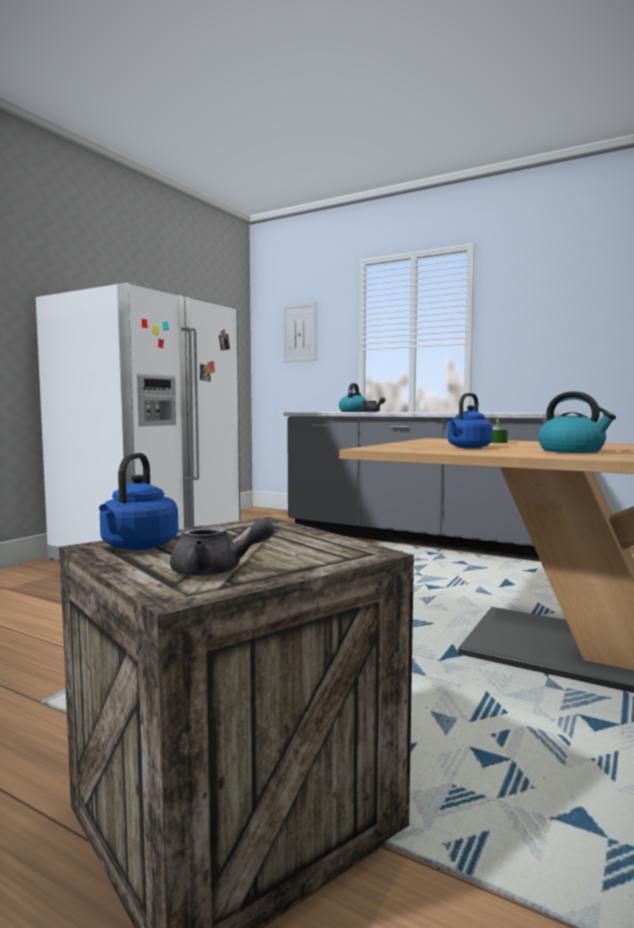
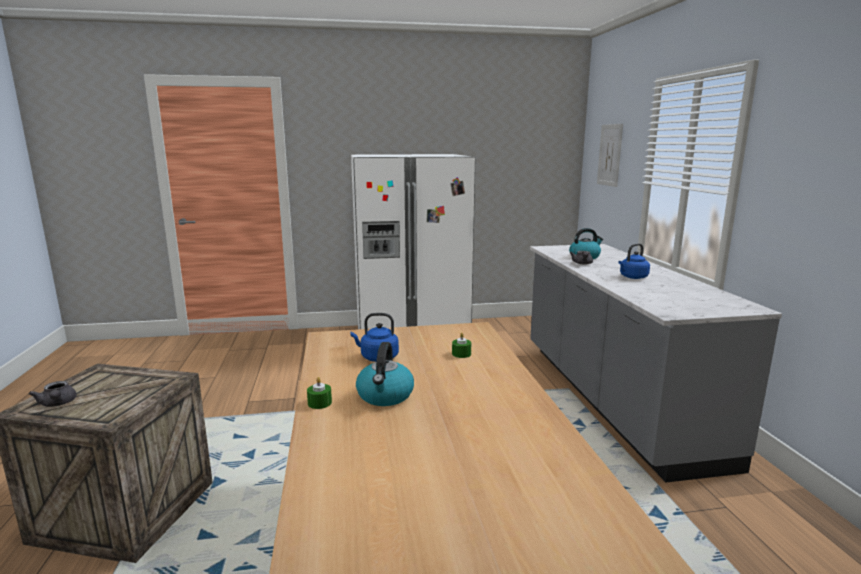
camera: 50 degrees right, 10 degrees up
(138, 547) = (100, 375): blue kettle -> blue kettle (632, 277)
(568, 456) = (319, 403): none -> green candle

